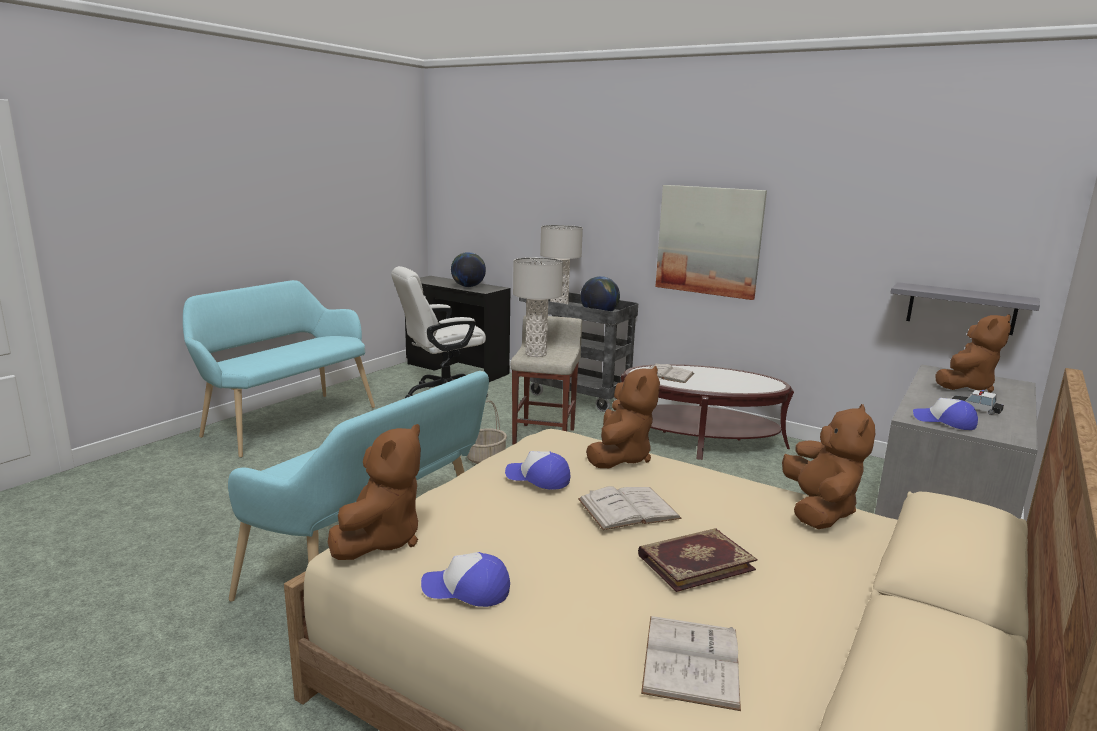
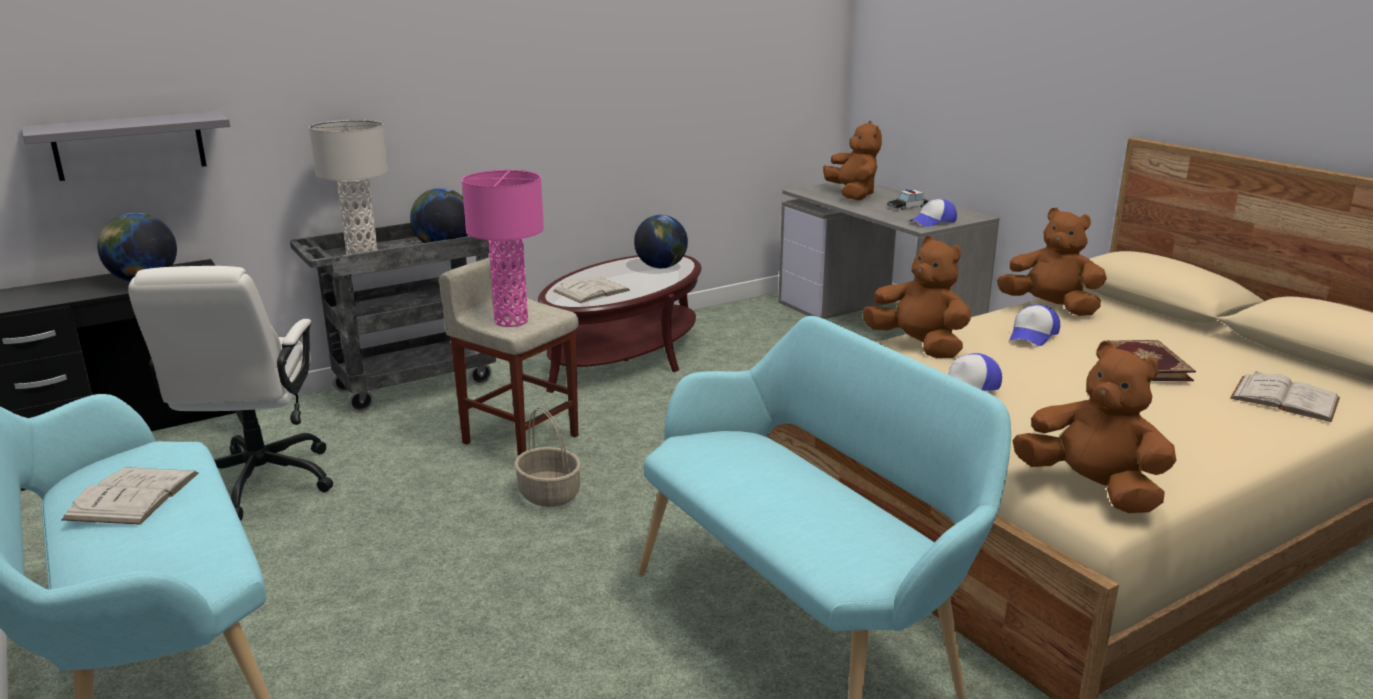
camera: 65 degrees left, 5 degrees up
(467, 590) = (1196, 459): cap -> cap (1033, 335)
(536, 354) = (511, 321): white table lamp -> pink table lamp
(628, 508) = (1048, 365): white book -> white book (133, 496)
(709, 241) = (542, 105): picture -> none
(749, 383) = (661, 267): none -> globe
(961, 308) = (786, 127): grey shelf -> grey shelf (129, 145)

